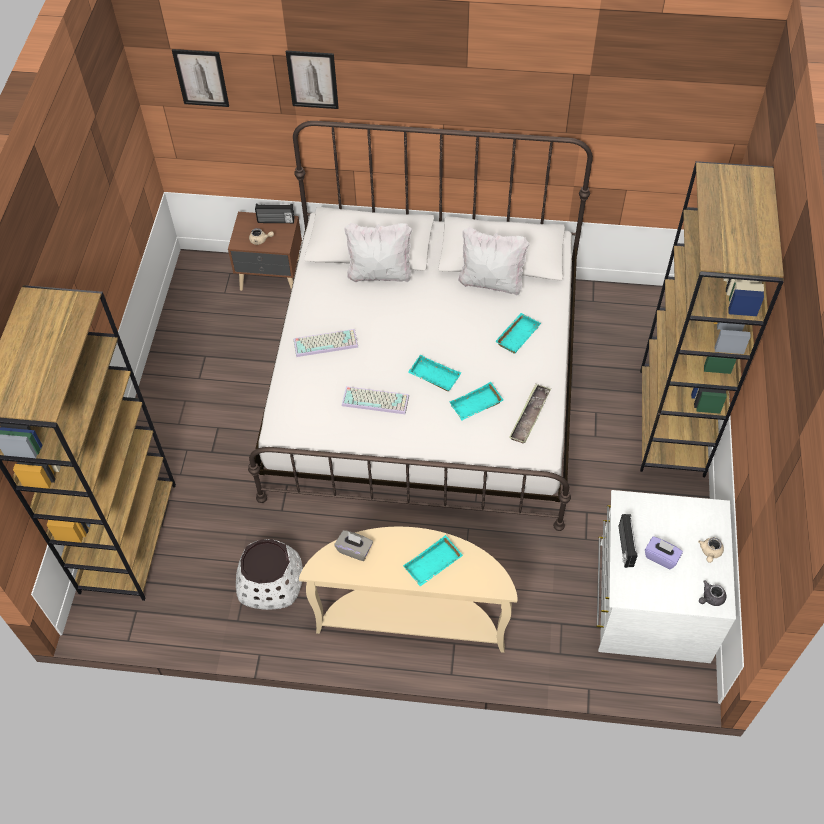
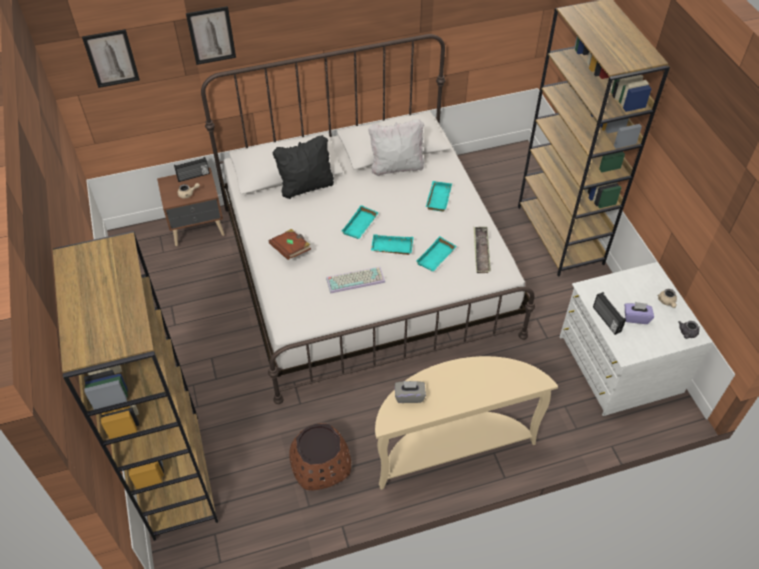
camera: 25 degrees left, 5 degrees down
(270, 582) = (320, 464): white planter -> brown planter
(326, 342) = (291, 250): keyboard -> brown book
(380, 274) = (306, 187): white pillow -> black pillow
(433, 565) = (478, 384): turquoise tray -> turquoise tray (360, 226)

